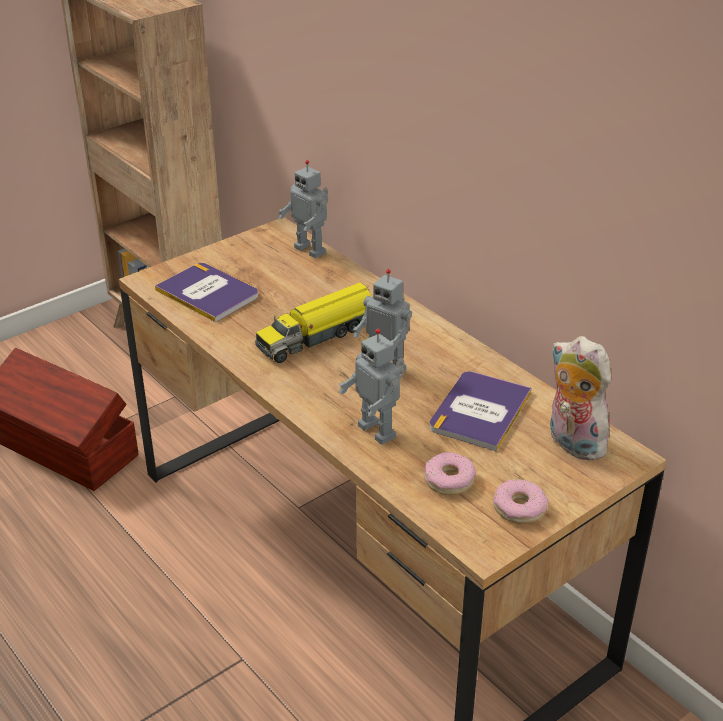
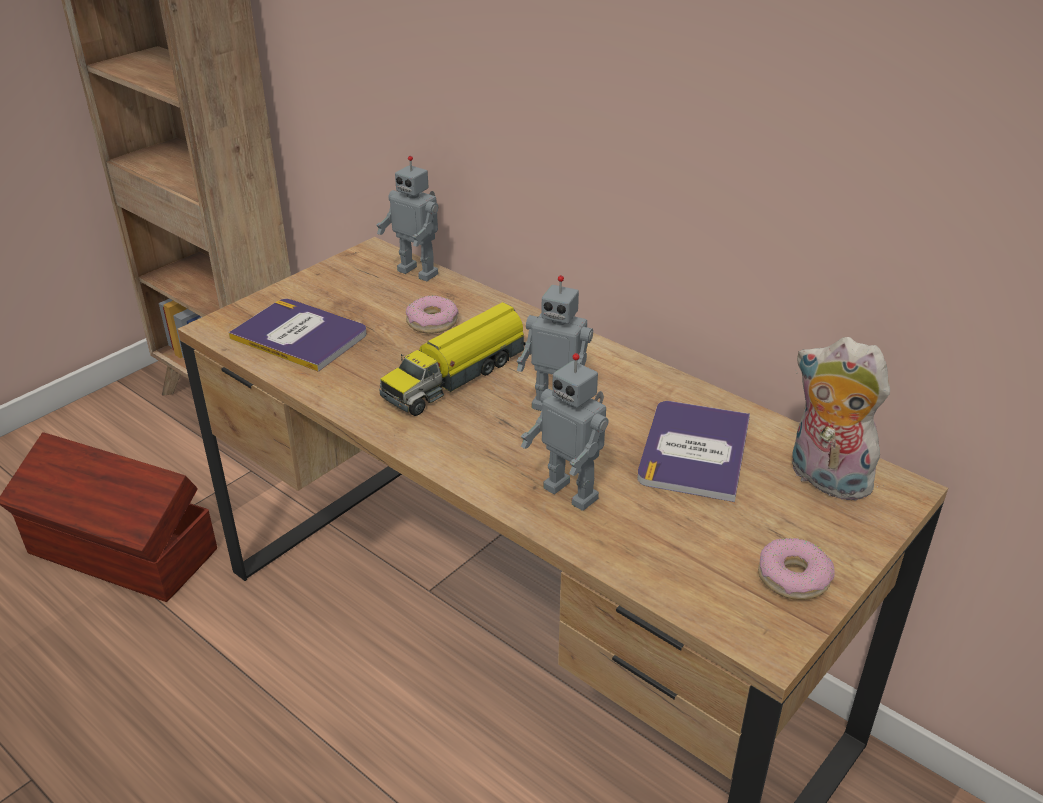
camera: 10 degrees left, 0 degrees up
(448, 480) = (687, 549): donut -> donut (432, 322)

